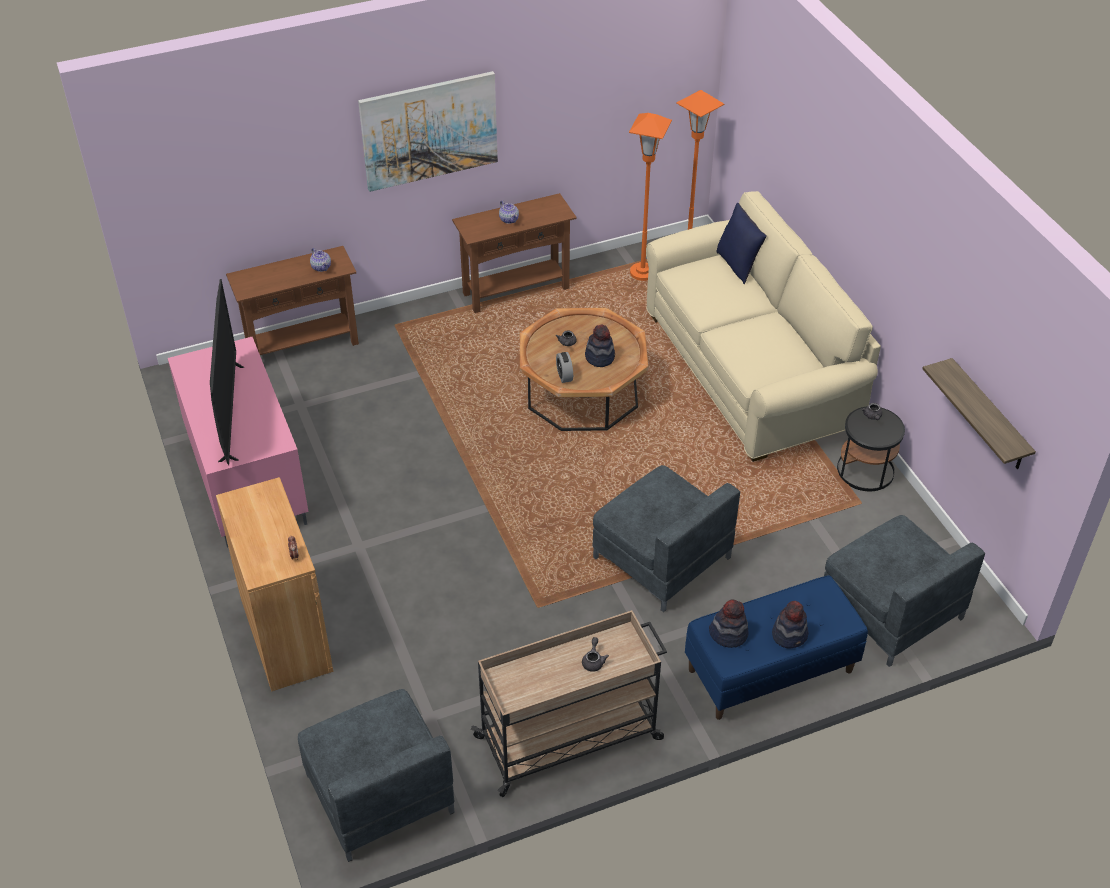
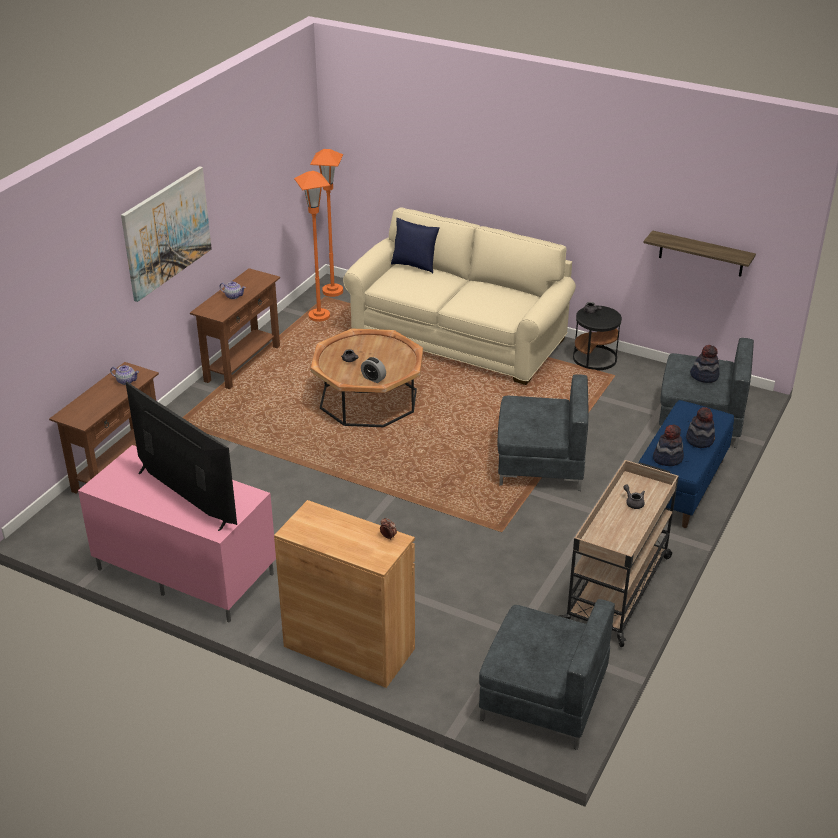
camera: 40 degrees left, 10 degrees down
(600, 357) = (383, 358): hat -> hat (704, 376)

